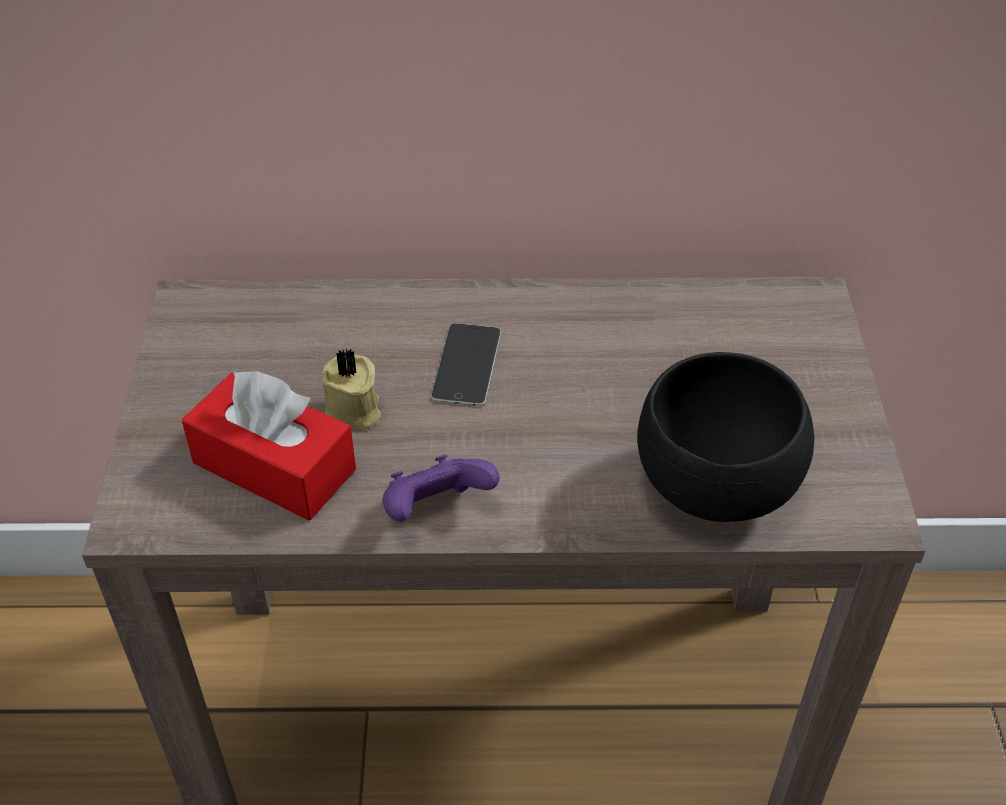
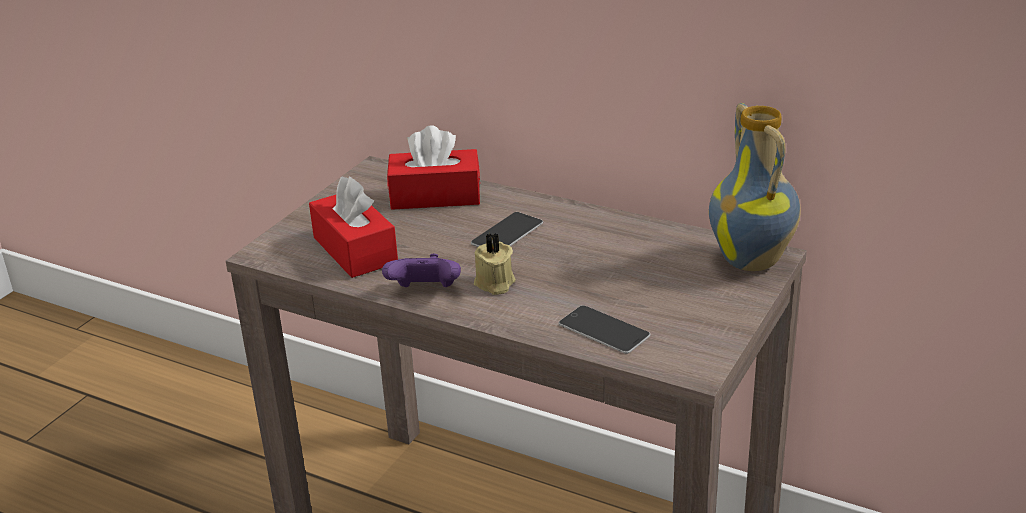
camera: 30 degrees right, 15 degrees down
(315, 328) = (435, 196): none -> red tissue box
(353, 411) = (421, 238): beige candle -> beige candle (494, 284)
(718, 491) = (604, 330): black bowl -> phone
(800, 314) = (753, 261): none -> vase

